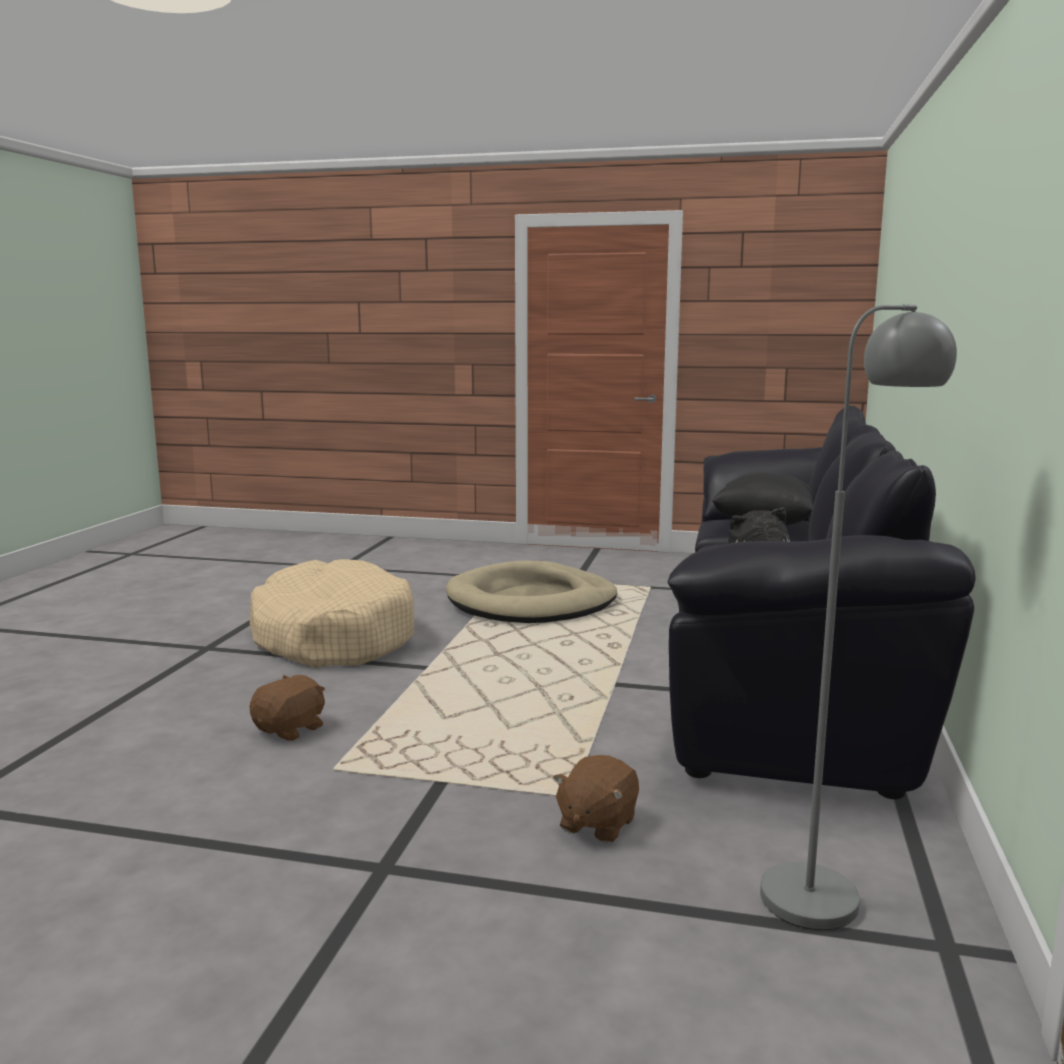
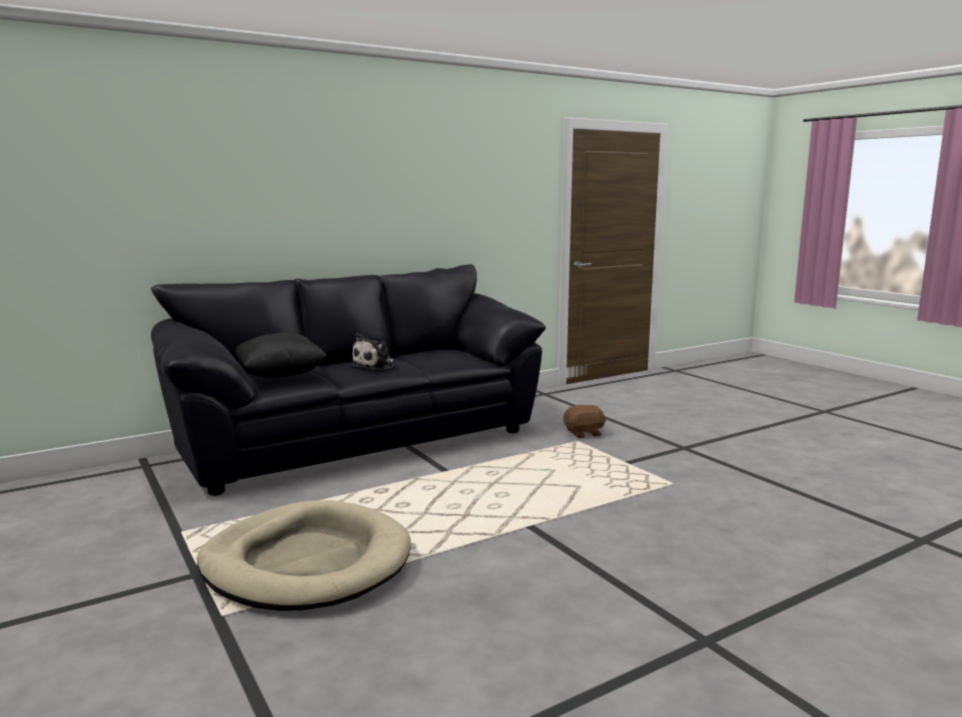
camera: 135 degrees left, 0 degrees up
(291, 729) = (679, 514): brown plush toy -> none
(333, 637) = (560, 597): beige dog bed -> none
(829, 891) = (547, 405): grey floor lamp -> none

